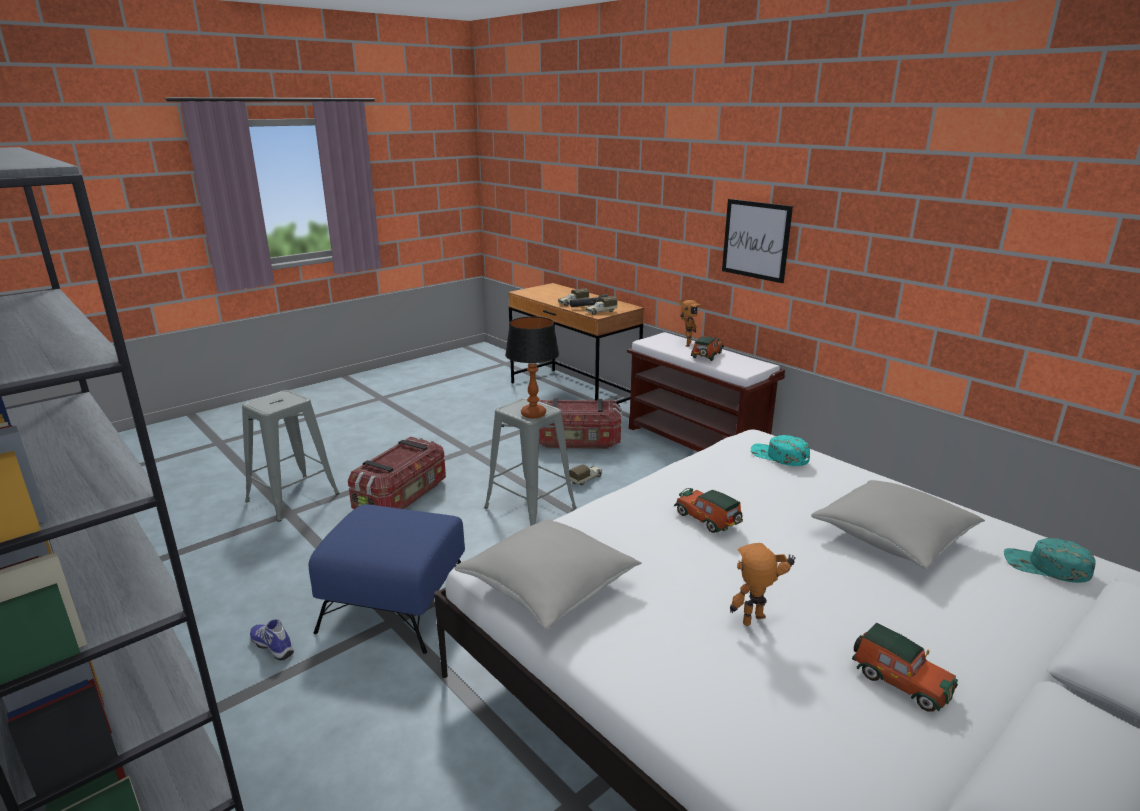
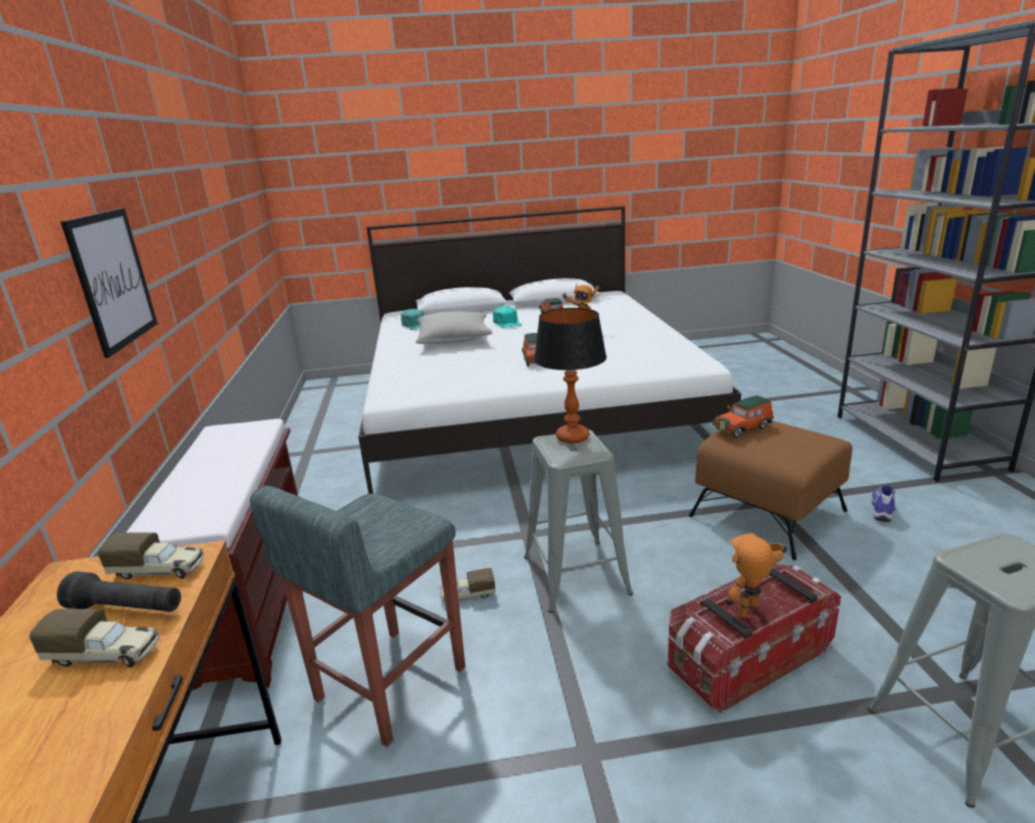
camera: 145 degrees left, 0 degrees up
(274, 646) = (883, 510): shoe -> shoe turned 135 degrees counterclockwise
(395, 604) = (768, 514): blue ottoman -> brown ottoman
(548, 587) = (671, 351): grey pillow -> none
(577, 442) = (388, 684): storage box -> grey stool
(686, 344) = (184, 494): toy robot -> toy robot (753, 614)
(706, 356) = (228, 461): toy car -> toy car (743, 428)
(779, 456) = (413, 377): turquoise cap -> turquoise cap (507, 323)

